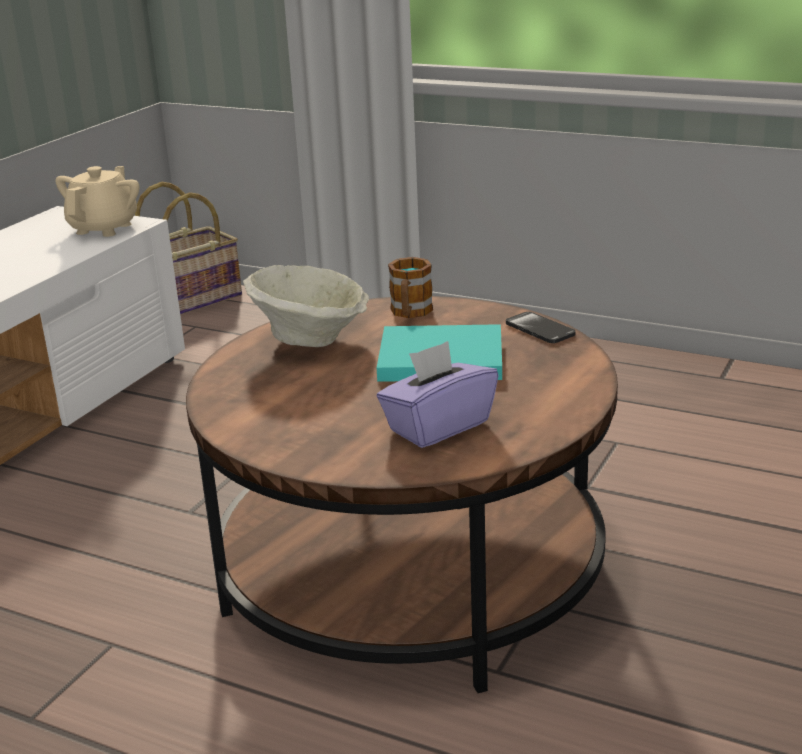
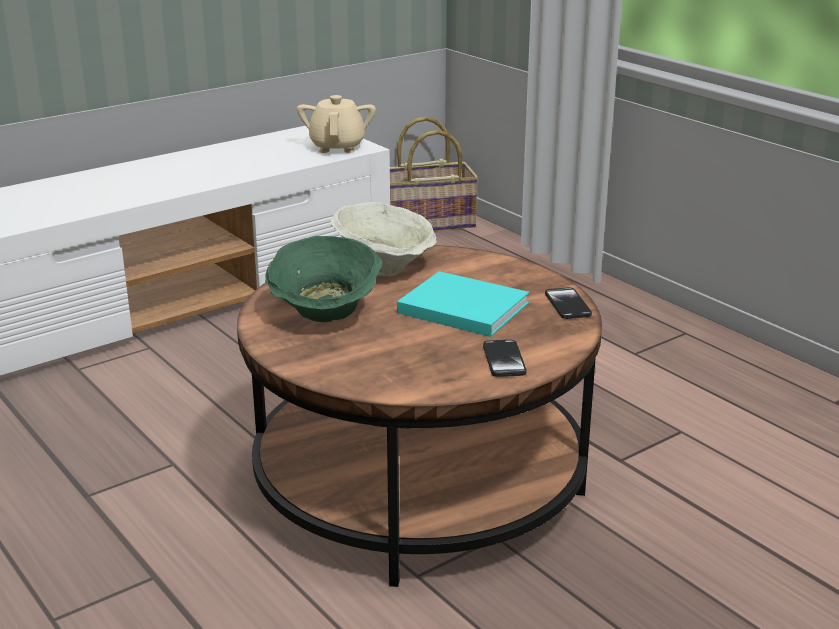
camera: 25 degrees right, 0 degrees up
(104, 228) = (337, 147): beige teapot -> beige teapot turned 45 degrees counterclockwise
(301, 403) = (326, 314): none -> green bowl
(410, 313) = (481, 266): mug -> none
(438, 426) = (402, 358): purple tissue box -> none
(542, 399) = (504, 360): none -> phone

